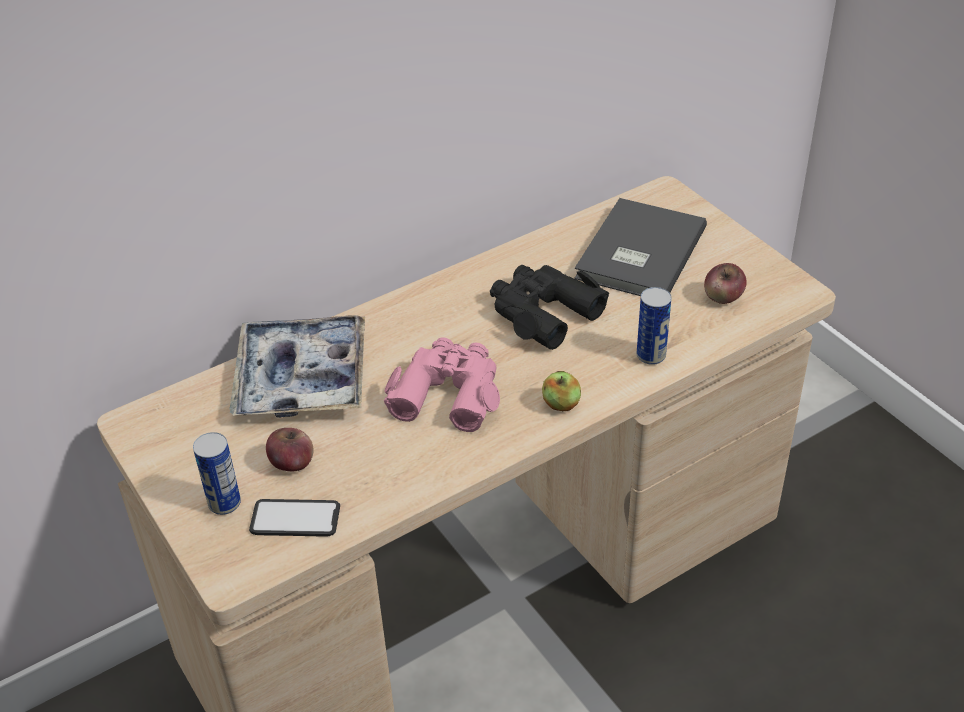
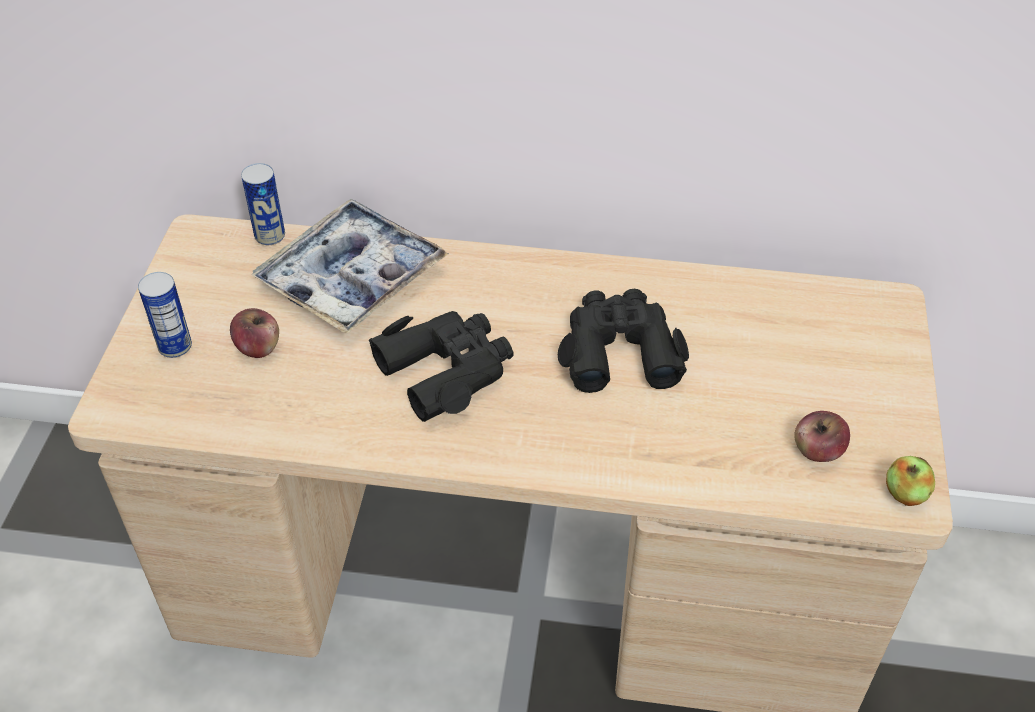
camera: 40 degrees right, 5 degrees up
(295, 519) = (204, 397): phone -> none
(448, 392) = (446, 370): pink binoculars -> black binoculars
(561, 404) = (527, 450): apple -> apple (905, 493)
(637, 254) = (782, 349): grey book -> none
(651, 355) = (669, 461): can -> can (270, 236)

